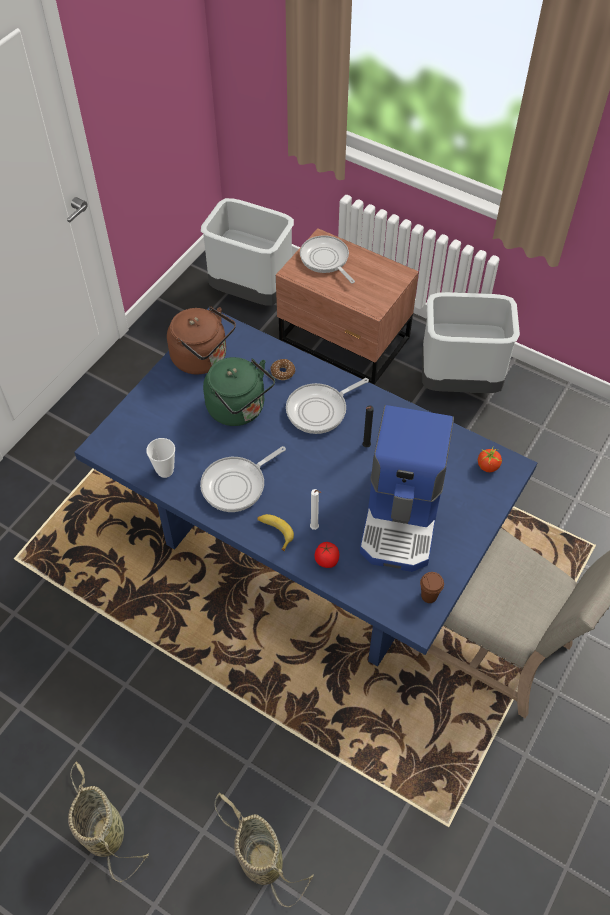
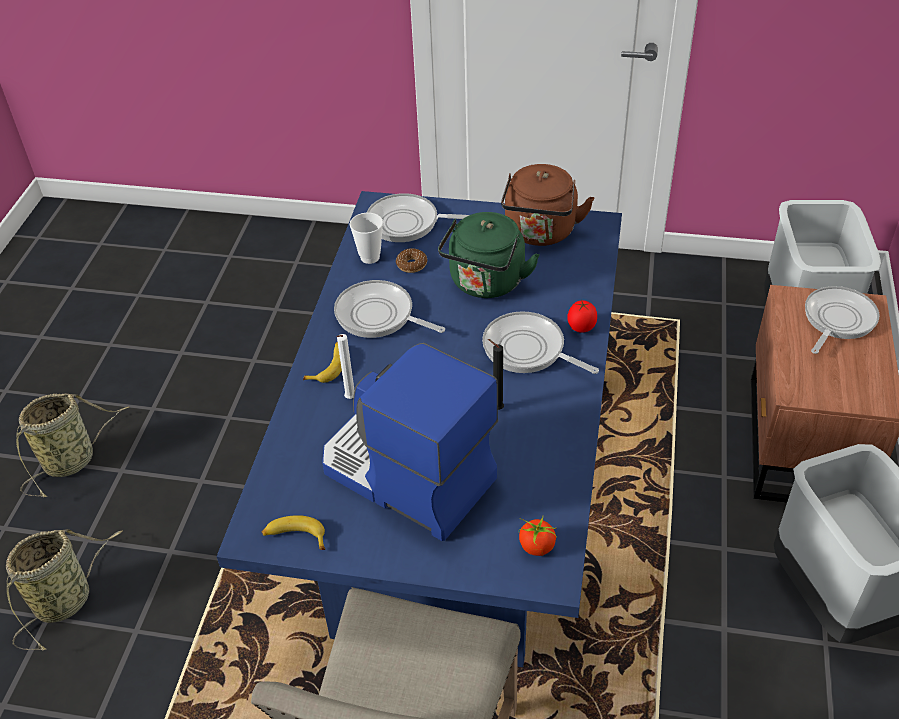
camera: 70 degrees right, 10 degrees down
(138, 434) = (407, 223): none -> frying pan
(282, 372) = (565, 300): donut -> donut (411, 264)
(326, 561) = (307, 423): tomato -> tomato (581, 328)
(403, 516) = (406, 476): coffee machine -> coffee machine turned 45 degrees clockwise
(429, 596) = (295, 537): brown cup -> banana

